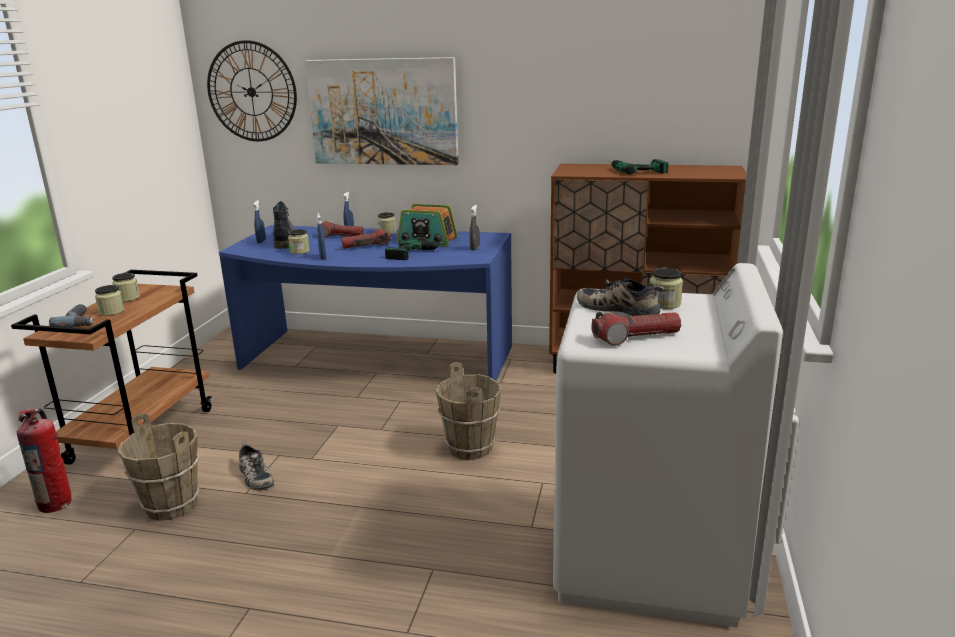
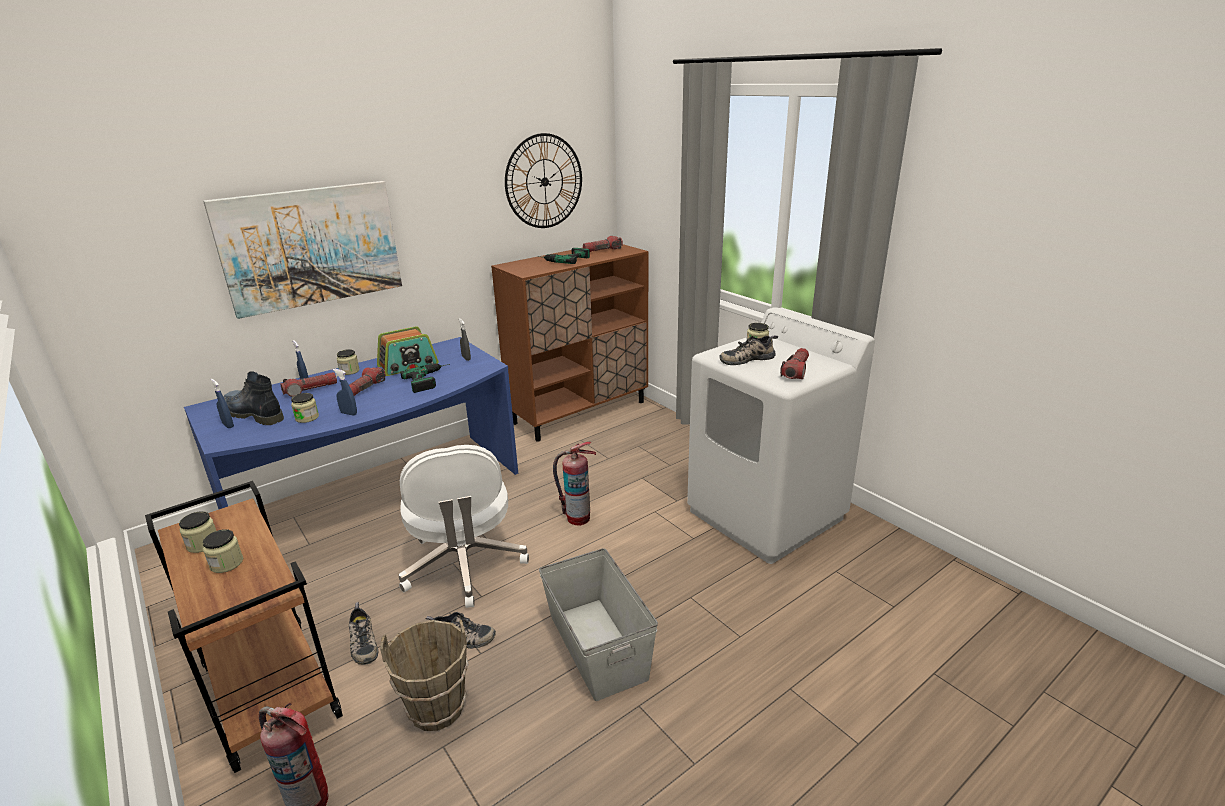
camera: 50 degrees left, 5 degrees up
(81, 321) = (215, 590): power drill -> none
(214, 440) = (362, 642): none -> shoe
(251, 92) = (121, 249): wall clock -> wall clock (544, 181)
(307, 545) = (597, 645): none -> grey storage box
(339, 432) = (464, 565): none -> white office chair
(471, 448) = (578, 518): brown bucket -> fire extinguisher
(700, 170) = (602, 250): none -> flashlight

